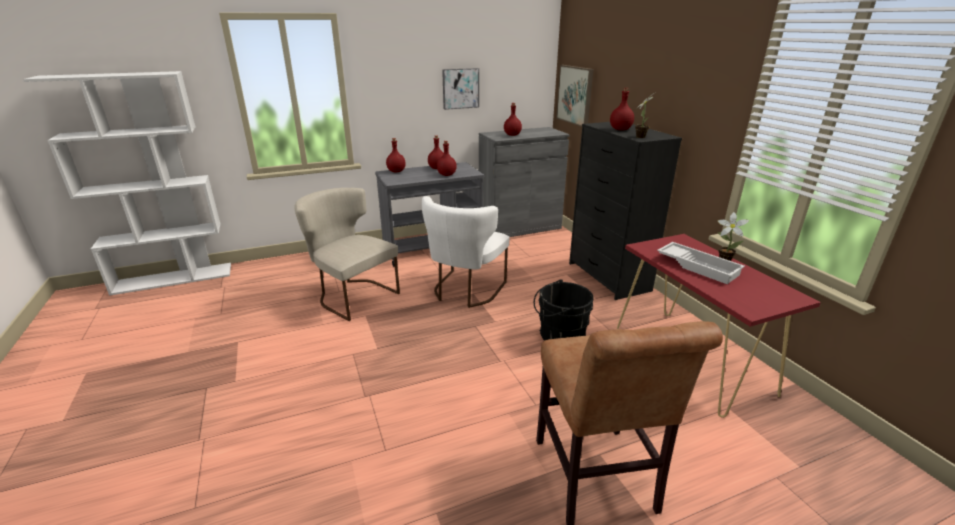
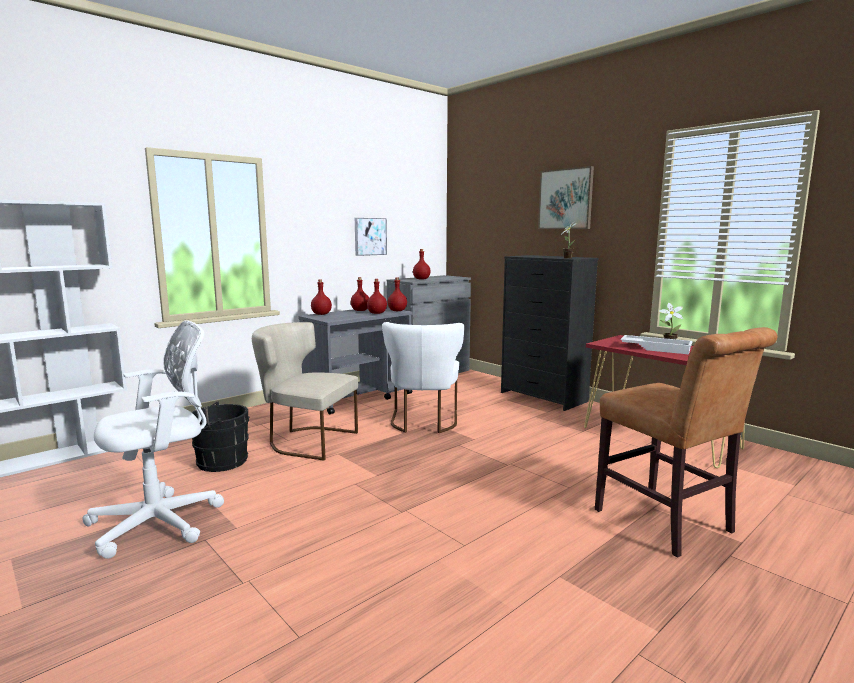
camera: 20 degrees left, 15 degrees down
(193, 361) = (162, 522): none -> white office chair
(559, 335) = (541, 440): black bucket -> black bucket (218, 462)
(575, 95) = (472, 242): picture -> picture (565, 199)
(620, 129) = (542, 256): red bottle -> red bottle (397, 311)

